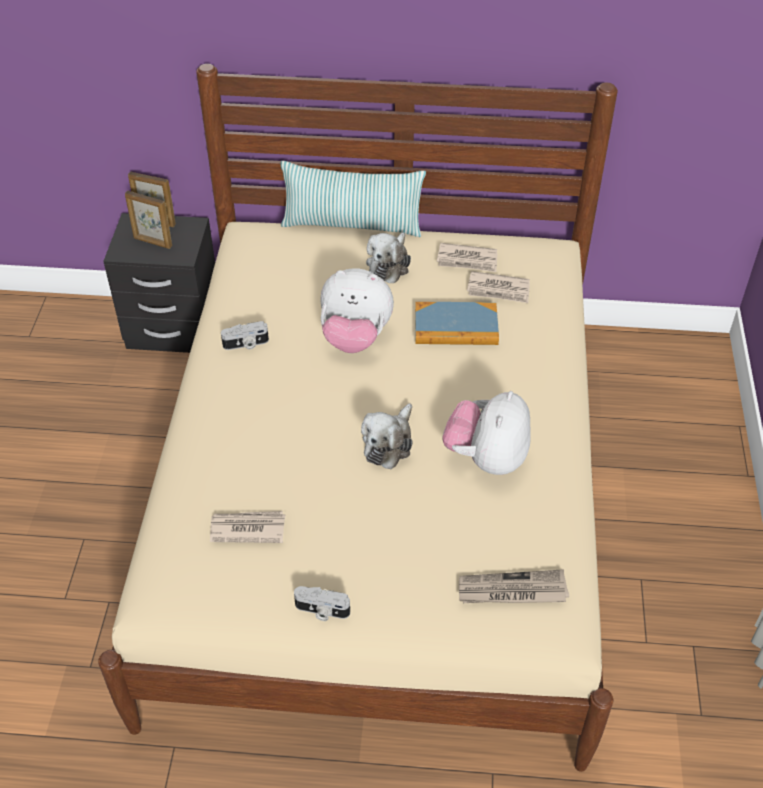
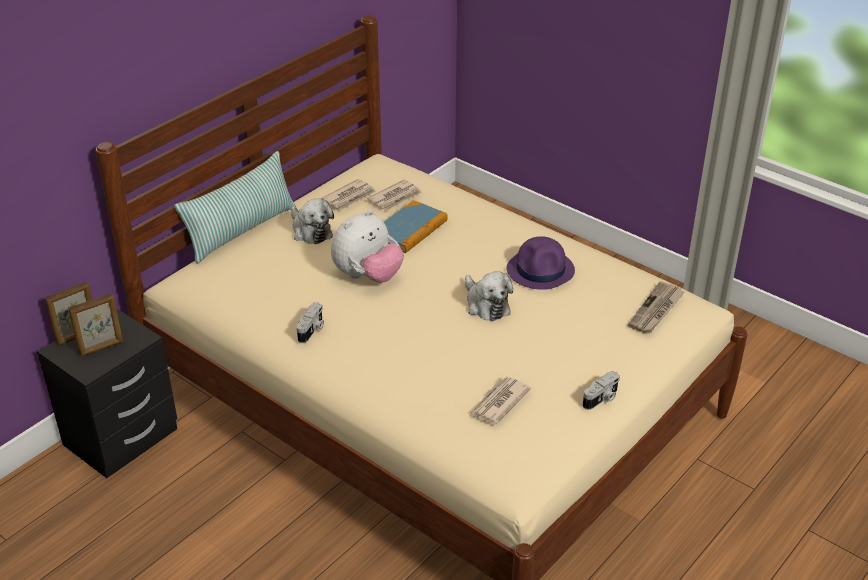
camera: 55 degrees left, 10 degrees down
(486, 458) = (541, 270): plush toy -> purple hat

